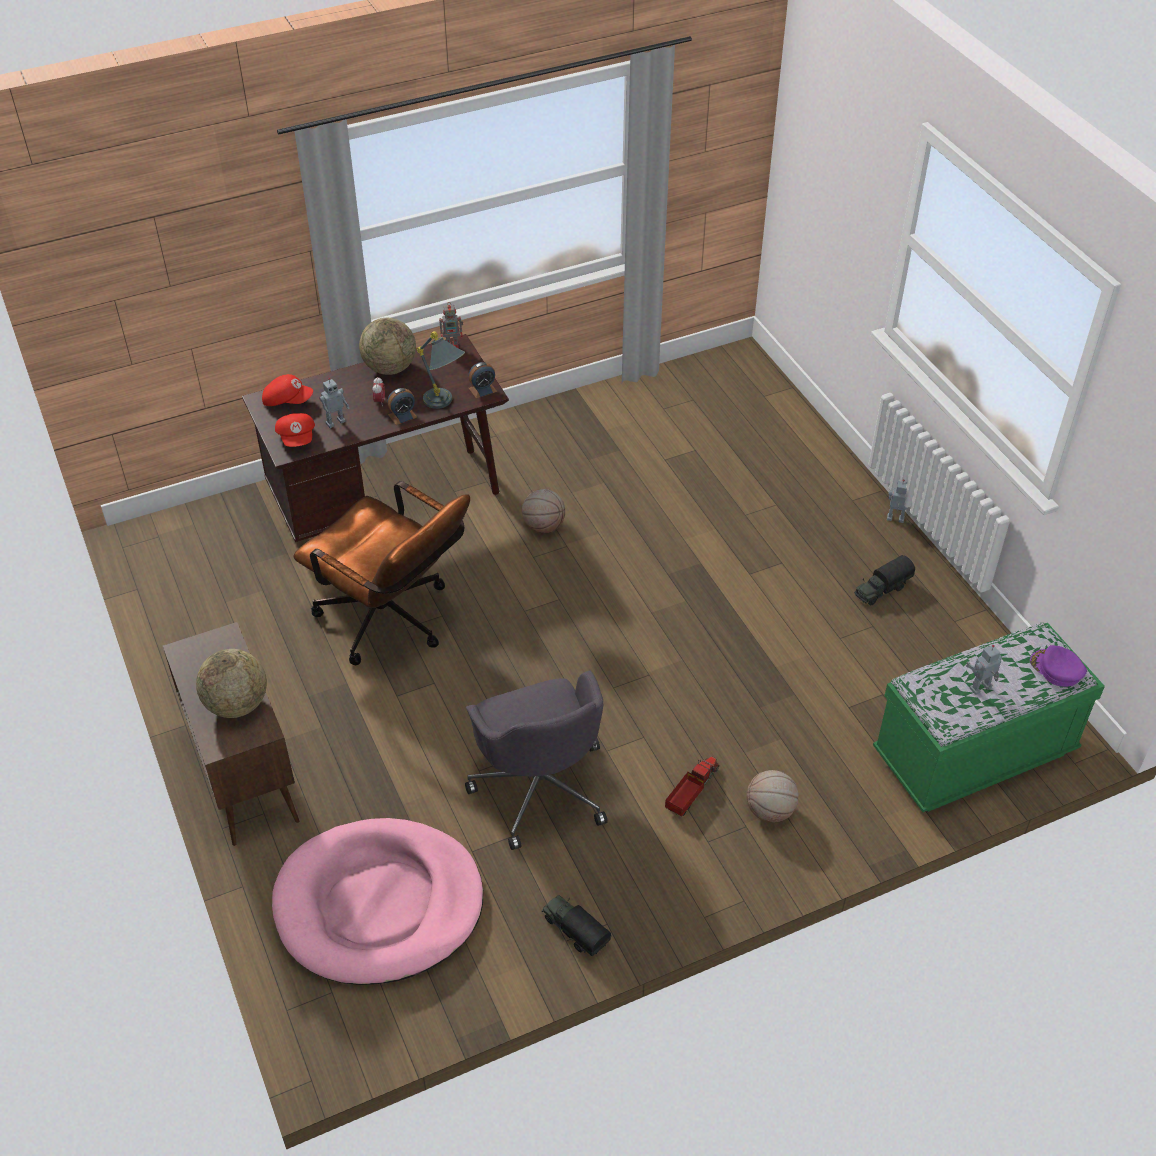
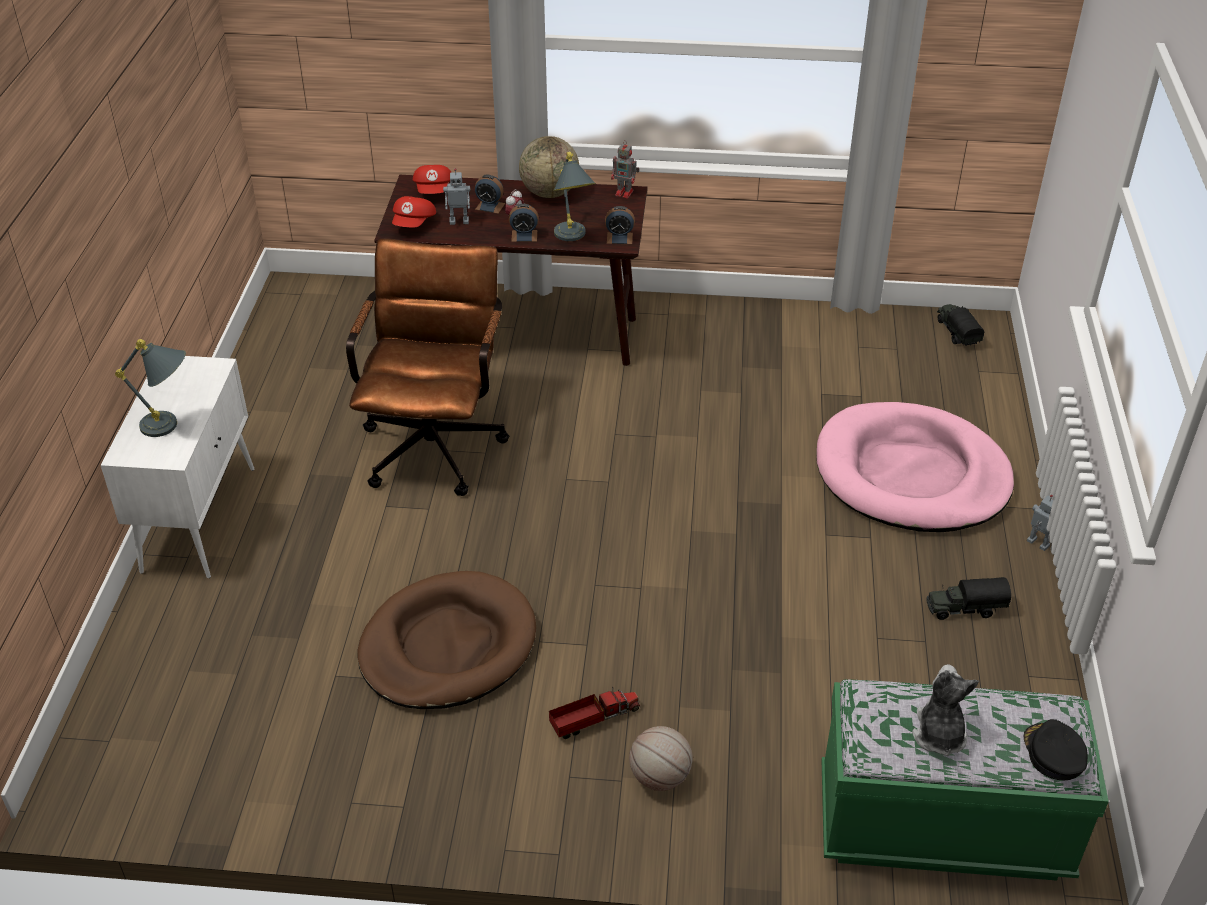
camera: 30 degrees right, 5 degrees down
(237, 704) = (172, 426): globe -> grey table lamp
(244, 775) = (199, 518): brown cabinet -> white cabinet
(287, 400) = (434, 190): red cap -> red cap turned 45 degrees clockwise
(349, 398) = (490, 206): none -> alarm clock
(379, 905) = (213, 684): pink dog bed -> pink dog bed (911, 474)
(393, 623) = (436, 441): brown office chair -> brown office chair turned 150 degrees counterclockwise
(540, 787) = (447, 646): grey office chair -> brown dog bed
(544, 526) = (648, 410): basketball -> none
(574, 931) = (367, 798): toy truck -> toy truck (956, 333)
(981, 689) = (938, 734): toy robot -> plush toy
(1056, 669) = (1053, 753): purple cap -> black cap

